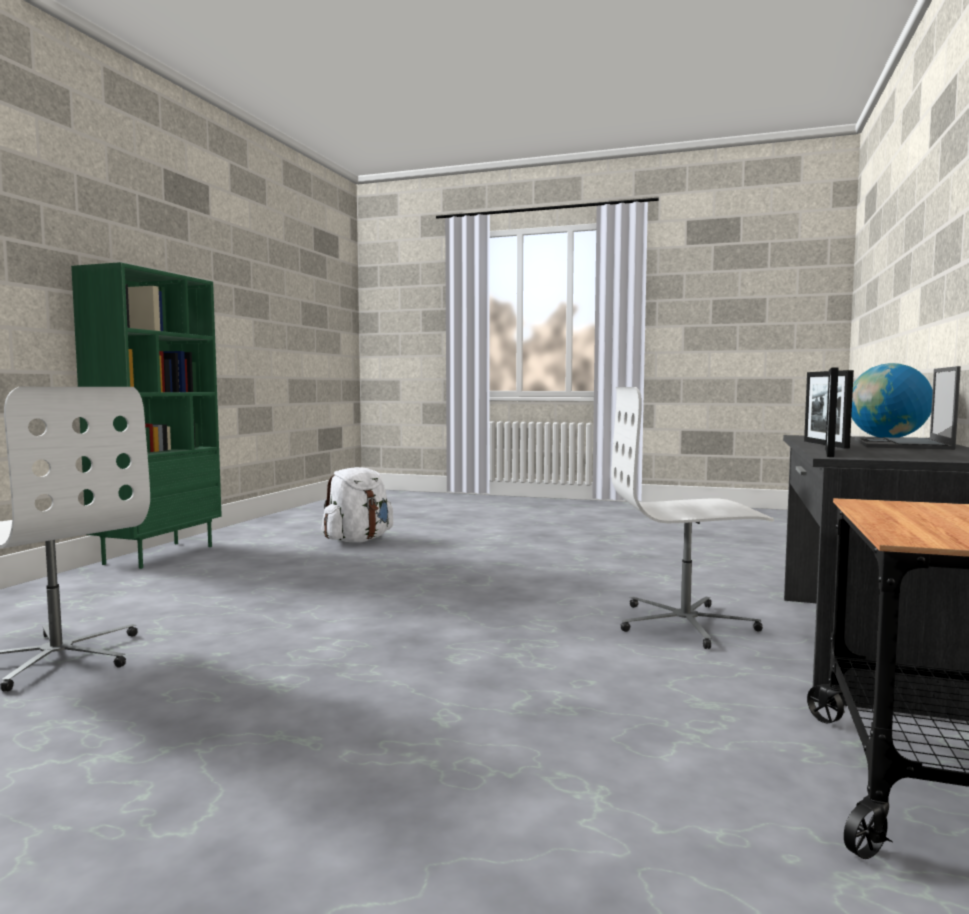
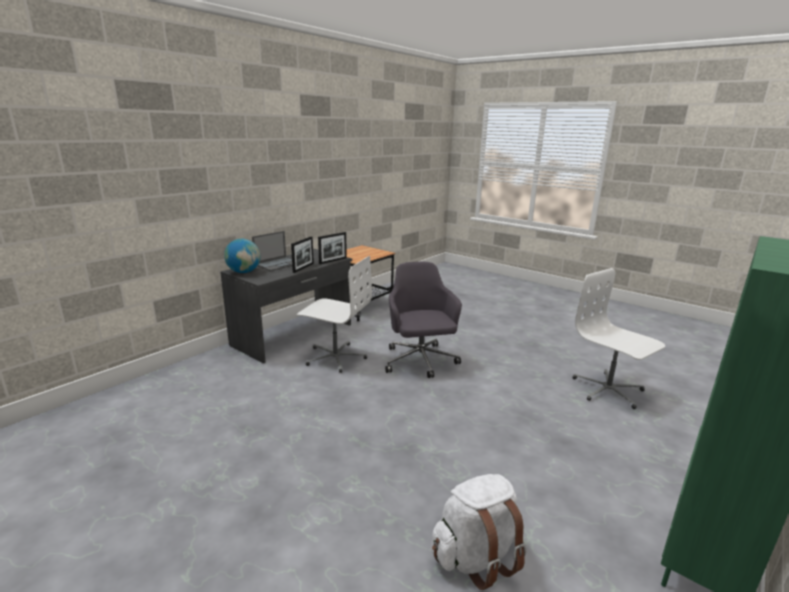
camera: 160 degrees left, 15 degrees up
(503, 644) = (420, 361): none -> grey office chair

